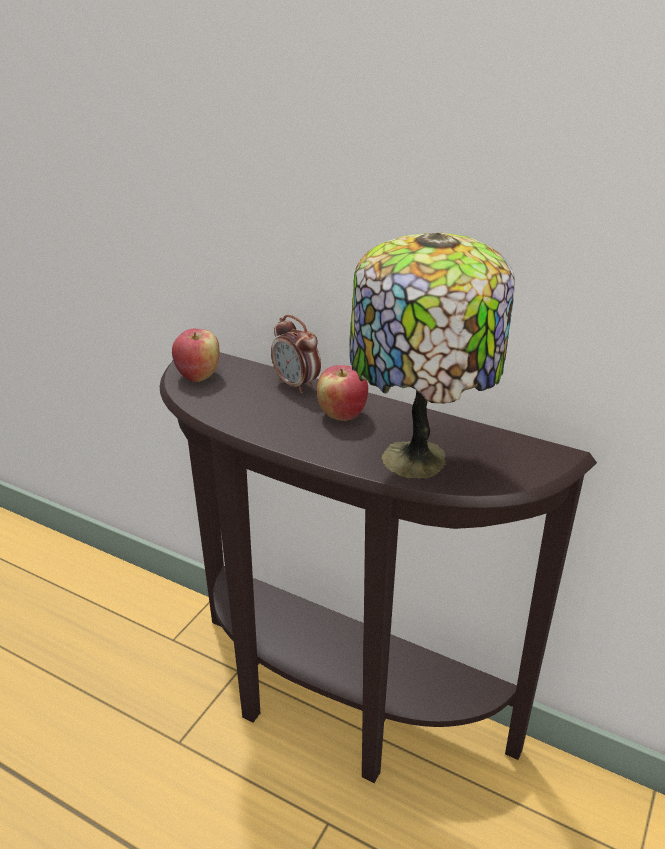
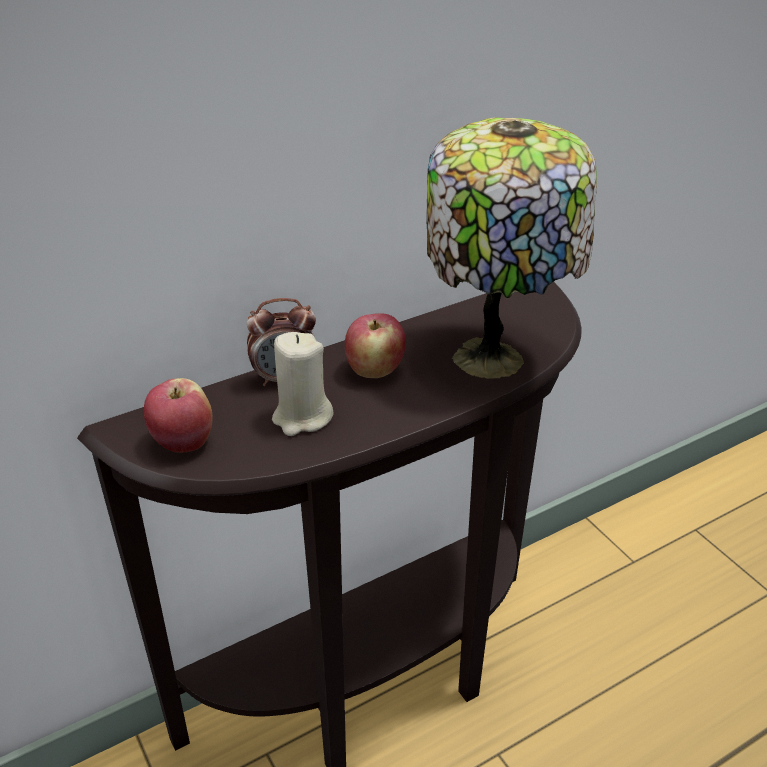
camera: 60 degrees left, 5 degrees up
(259, 405) = (302, 417): none -> beige candle

